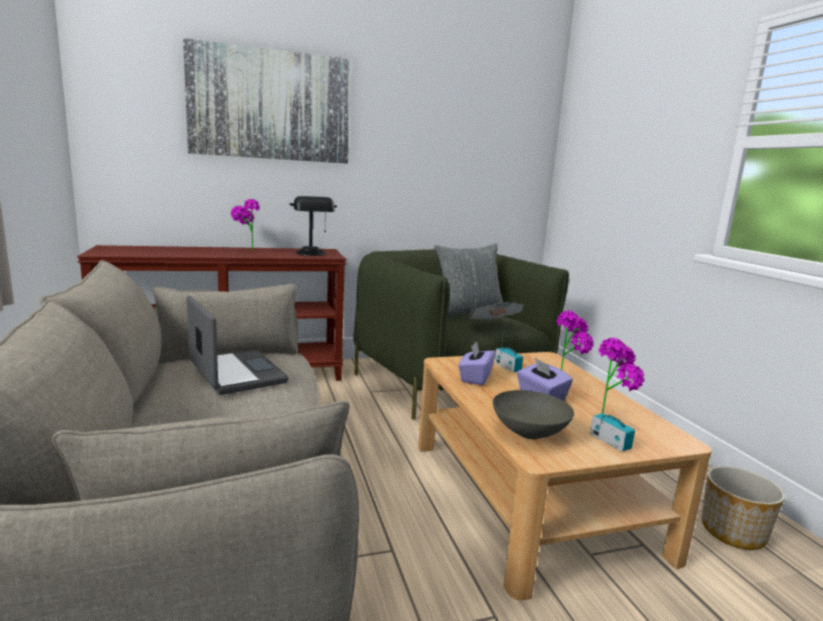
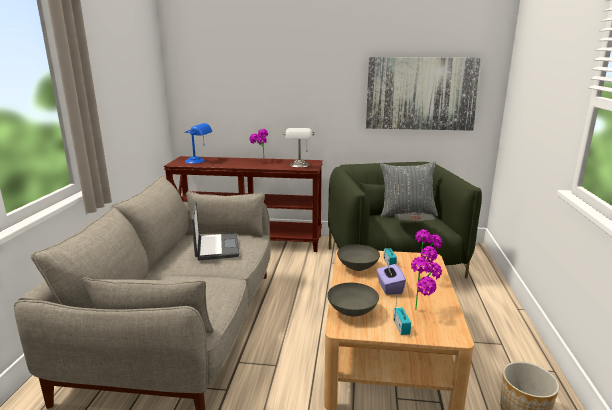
camera: 25 degrees right, 5 degrees up
(139, 250) = (199, 161): none -> blue table lamp
(270, 105) = (278, 65): picture -> picture (421, 93)
(312, 254) = (299, 165): black table lamp -> white table lamp
(475, 378) = (357, 268): purple tissue box -> grey bowl

